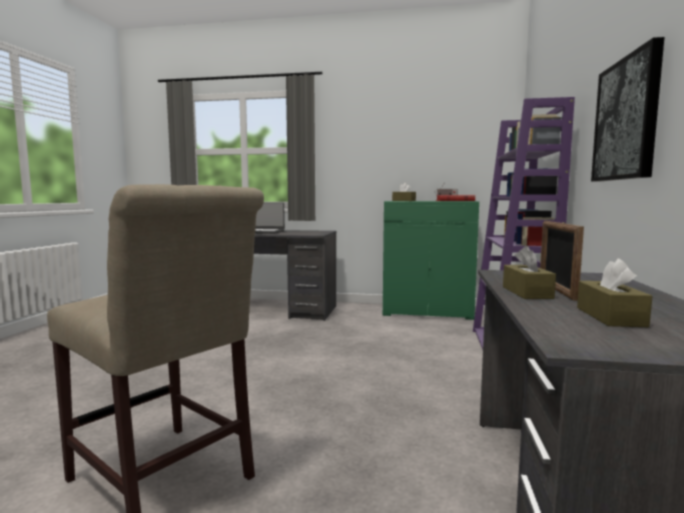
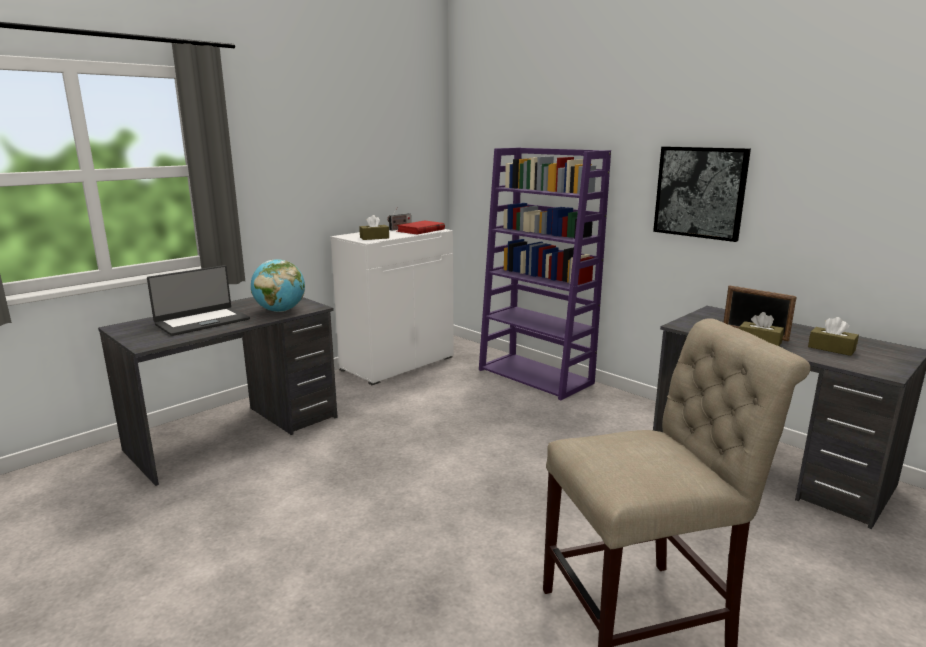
camera: 55 degrees left, 10 degrees up
(298, 233) = (280, 311): none -> globe
(427, 311) = (397, 363): green cabinet -> white cabinet

